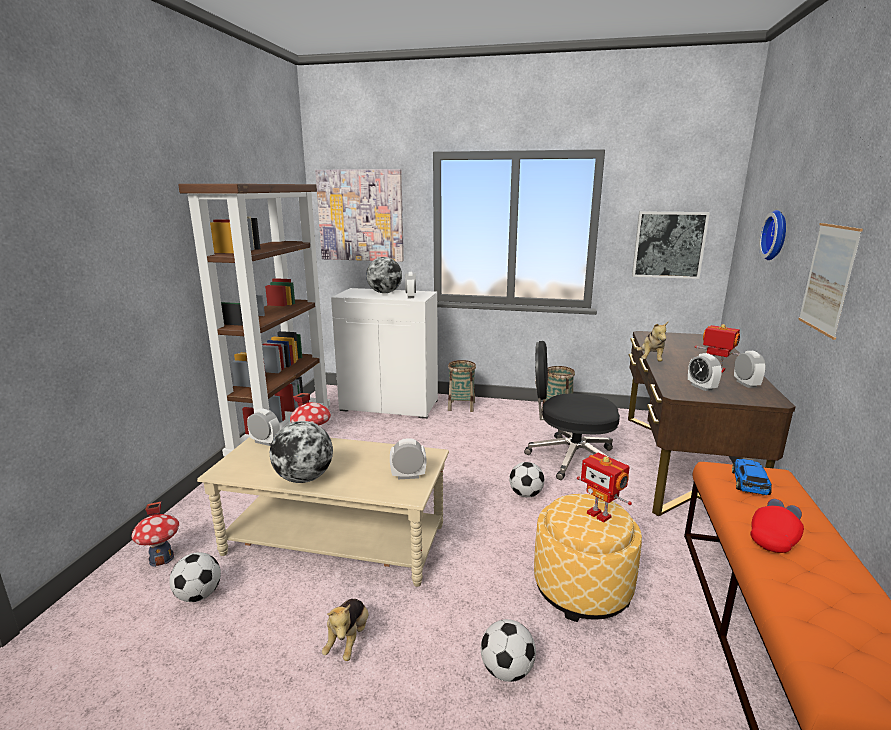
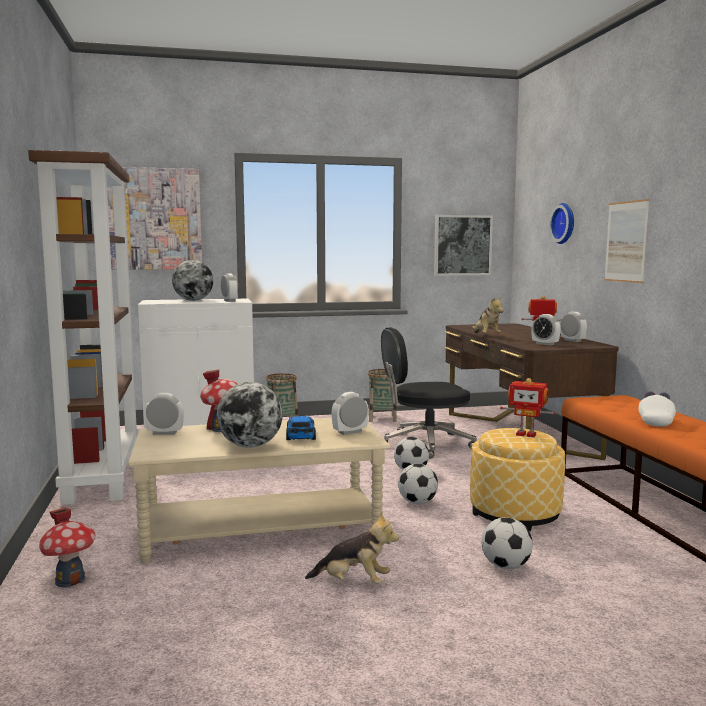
camera: 25 degrees left, 10 degrees down
(199, 595) = (156, 593): football -> football (417, 502)
(348, 640) = (353, 582): plush toy -> plush toy turned 60 degrees counterclockwise
(749, 483) = (611, 402): toy car -> toy car (300, 435)
(774, 538) = (655, 421): red cap -> white cap

